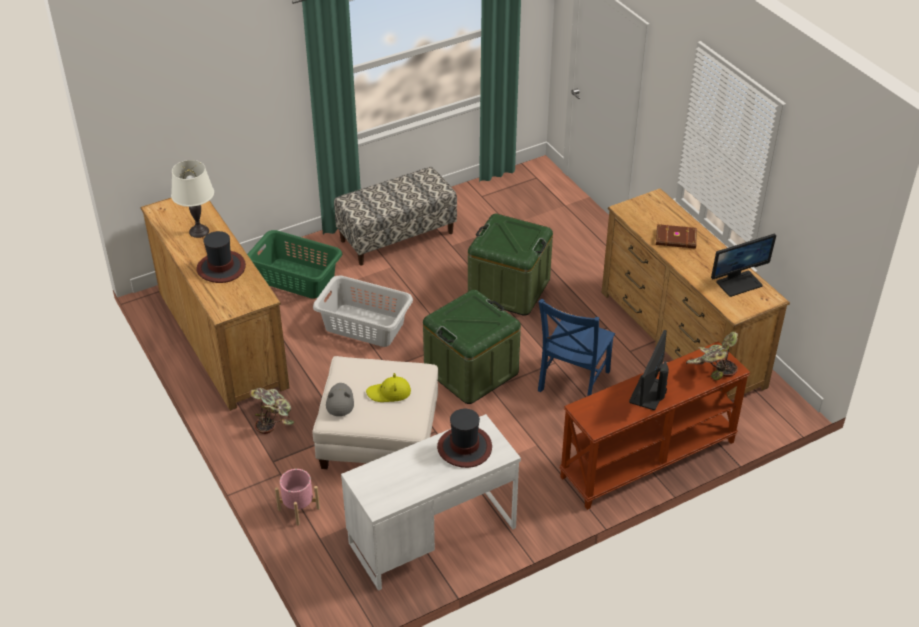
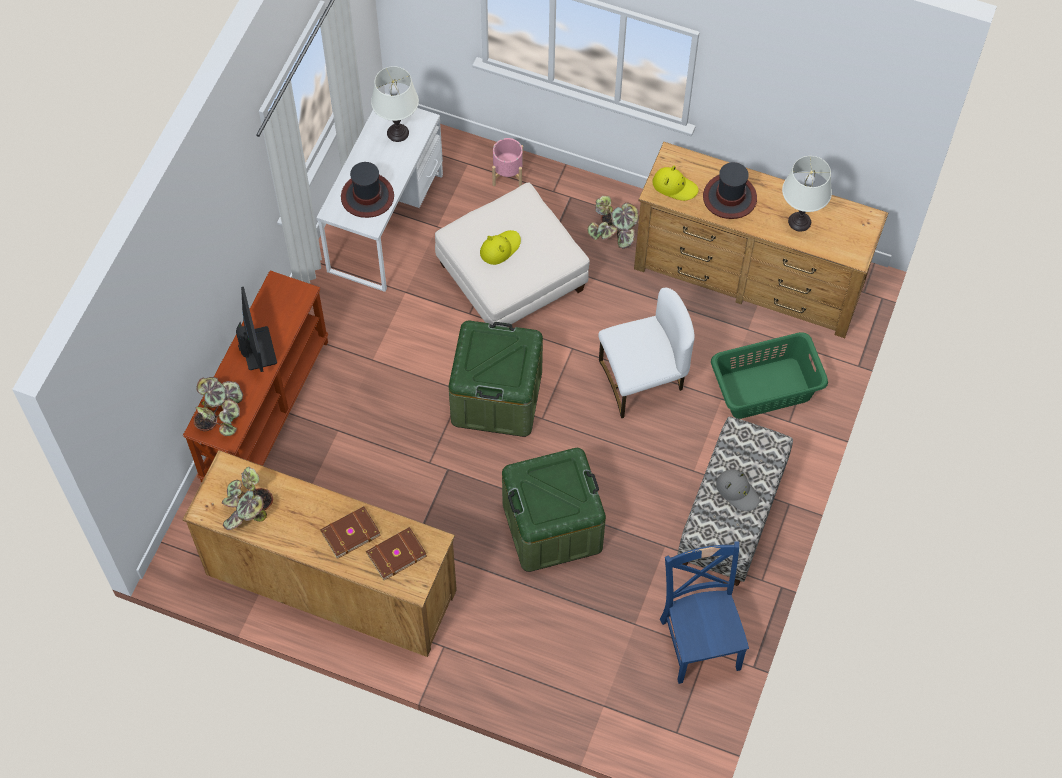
camera: 140 degrees right, 20 degrees up
(246, 294) = (674, 186): none -> yellow hat
(340, 401) = (531, 213): grey hat -> grey hat (737, 491)
(364, 325) = (643, 380): grey laundry basket -> white chair
(390, 481) = (397, 133): none -> white table lamp
(572, 383) = (394, 449): blue chair -> blue chair (699, 640)
(655, 216) = (395, 554): none -> brown book
(739, 283) = (247, 510): monitor -> potted plant

